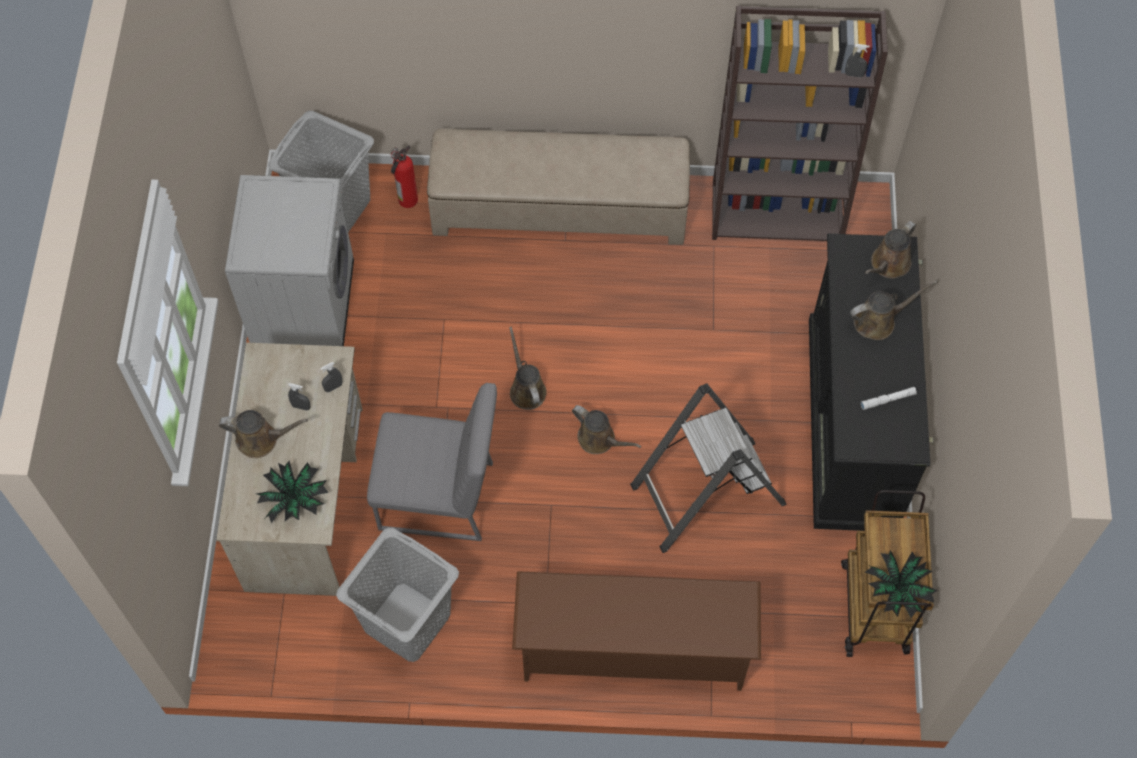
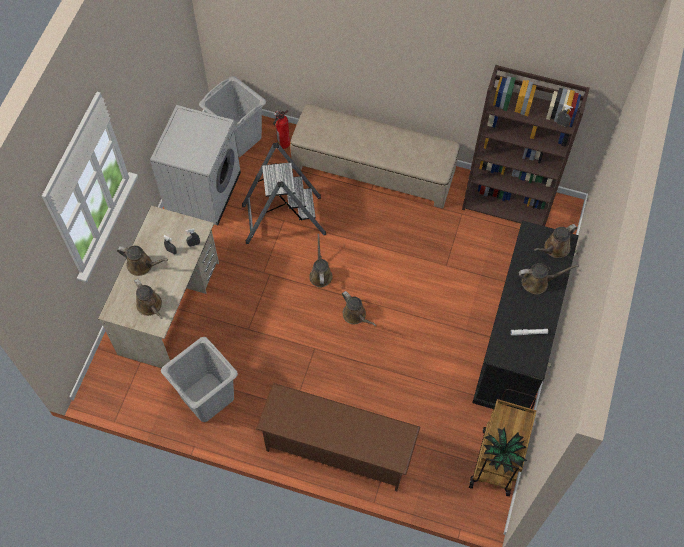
camera: 15 degrees right, 0 degrees up
(295, 500) = (150, 306): potted plant -> brown watering can
(440, 497) = (249, 327): grey chair -> none
(706, 494) = (411, 365): grey step ladder -> grey step ladder (282, 219)

